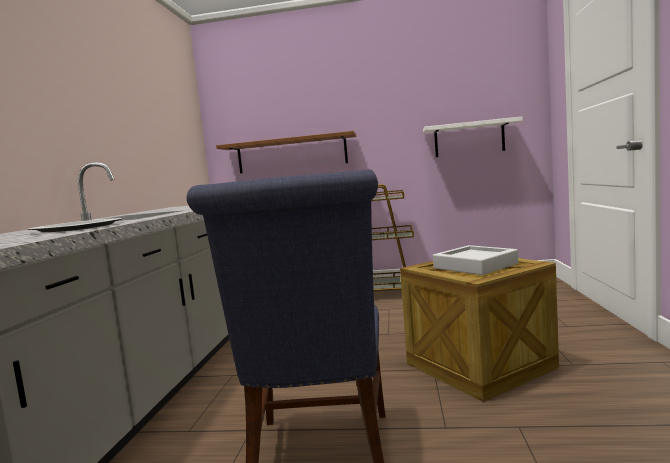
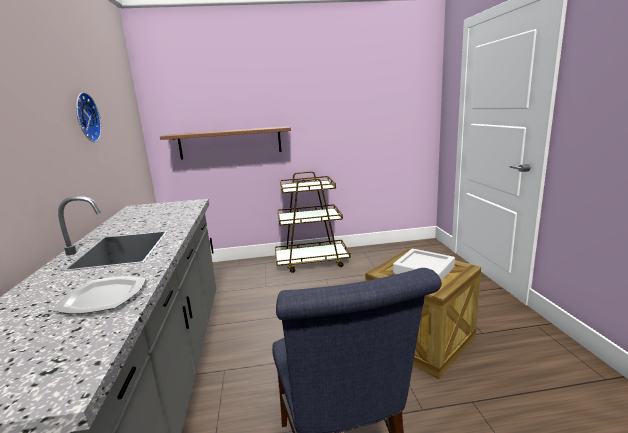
camera: 15 degrees left, 10 degrees up
(131, 110) = (85, 117): none -> wall clock
(469, 139) = (380, 134): white shelf -> none

